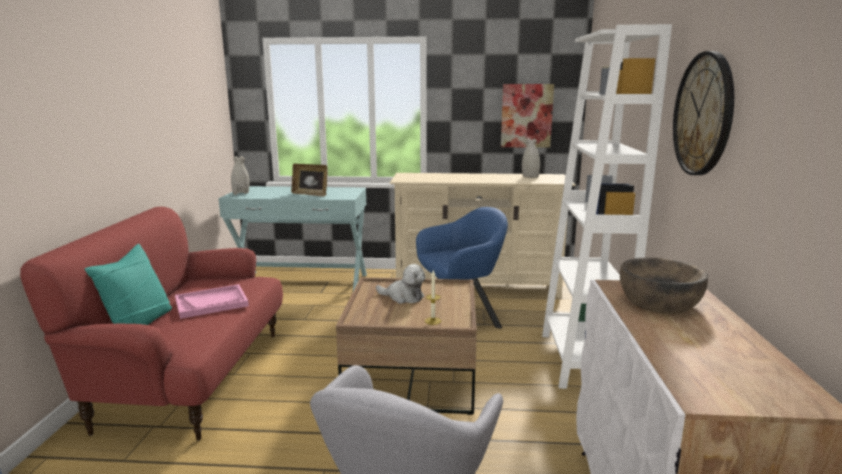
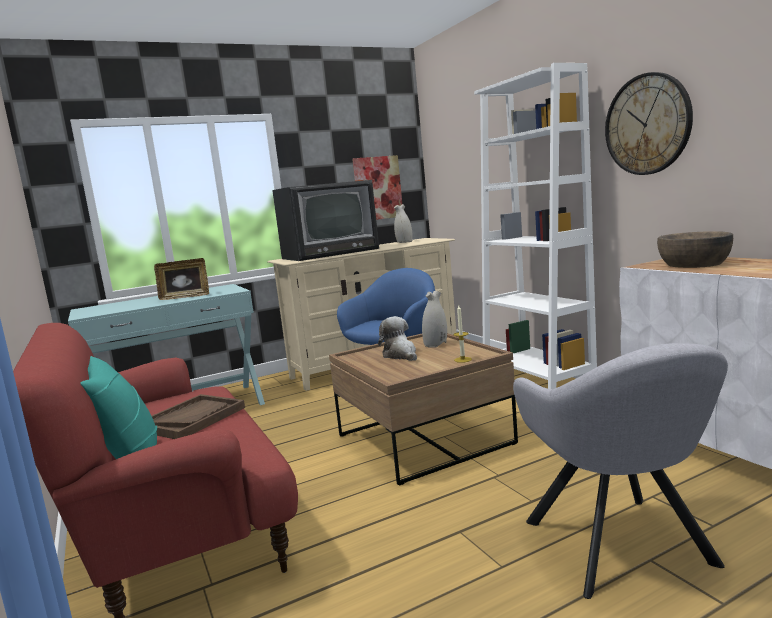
camera: 30 degrees left, 5 degrees down
(212, 303) = (192, 419): pink tray -> brown tray
(241, 193) = (89, 312): white vase -> white vase (435, 344)
(403, 297) = (400, 355): plush toy -> plush toy turned 105 degrees counterclockwise
(447, 176) = (330, 253): none -> television

